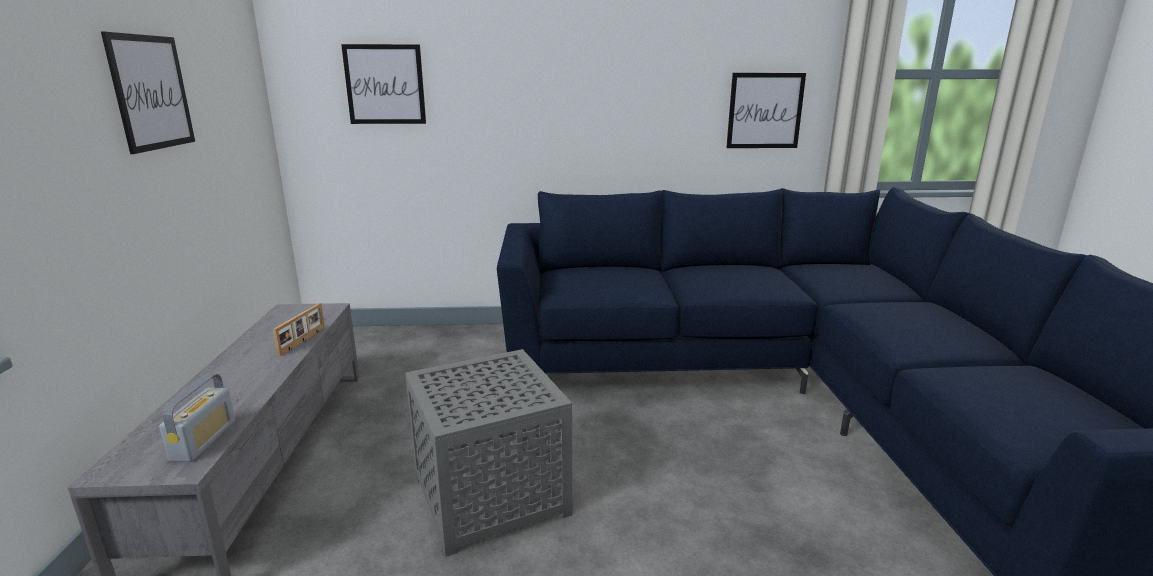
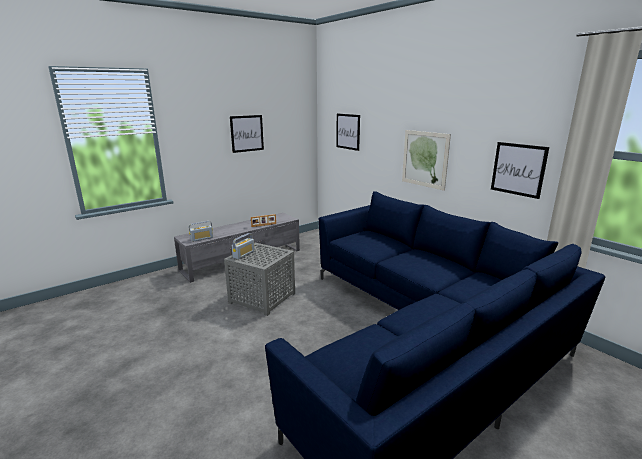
camera: 55 degrees right, 0 degrees up
(452, 403) = (243, 254): none -> radio
(599, 118) = (425, 159): none -> picture

